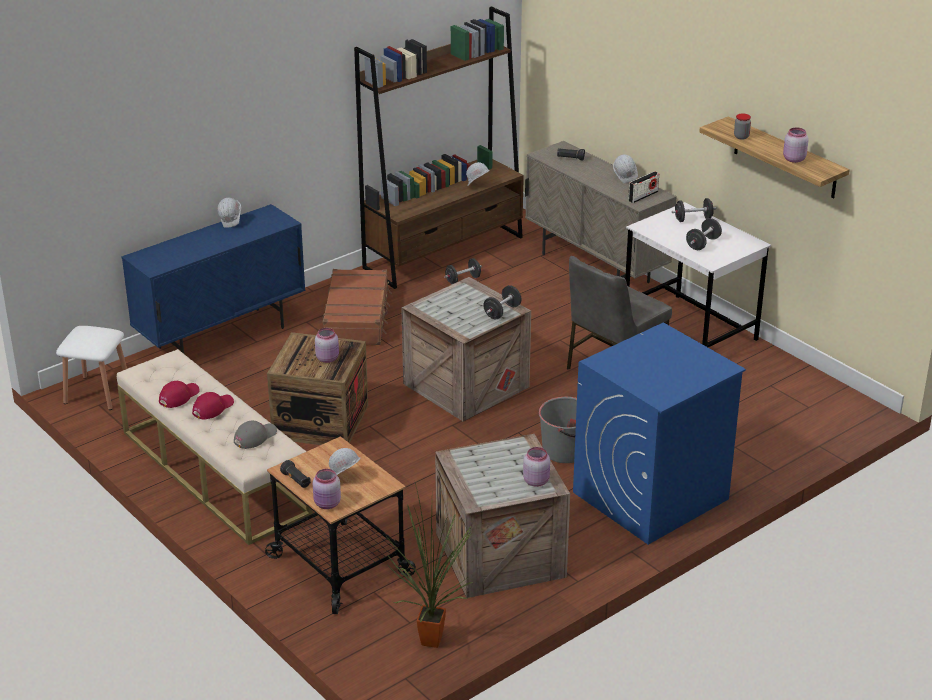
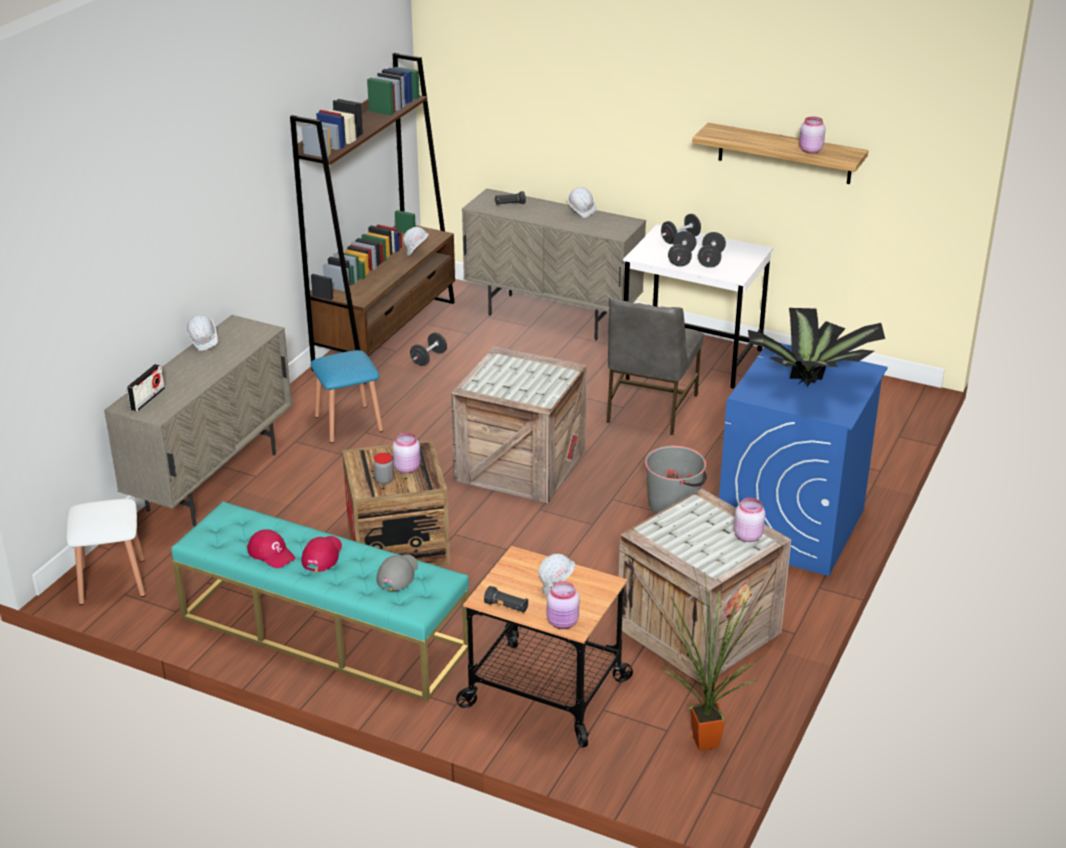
camera: 25 degrees left, 0 degrees up
(179, 396) = (271, 553): red cap -> red cap turned 120 degrees clockwise
(214, 472) = (323, 632): beige bench -> turquoise bench
(222, 337) = (213, 482): blue cabinet -> beige cabinet
(357, 318) = (348, 424): brown suitcase -> blue stool
(502, 312) = (559, 373): black dumbbell -> black dumbbell (681, 259)
(643, 196) = (615, 226): radio -> radio (147, 399)
(665, 365) = (813, 382): none -> potted plant
(741, 137) = (741, 139): jar -> jar (384, 480)

